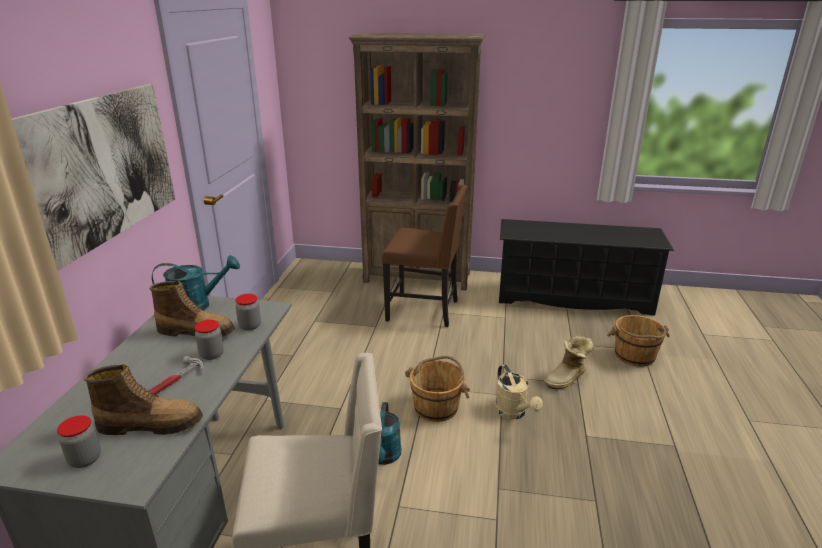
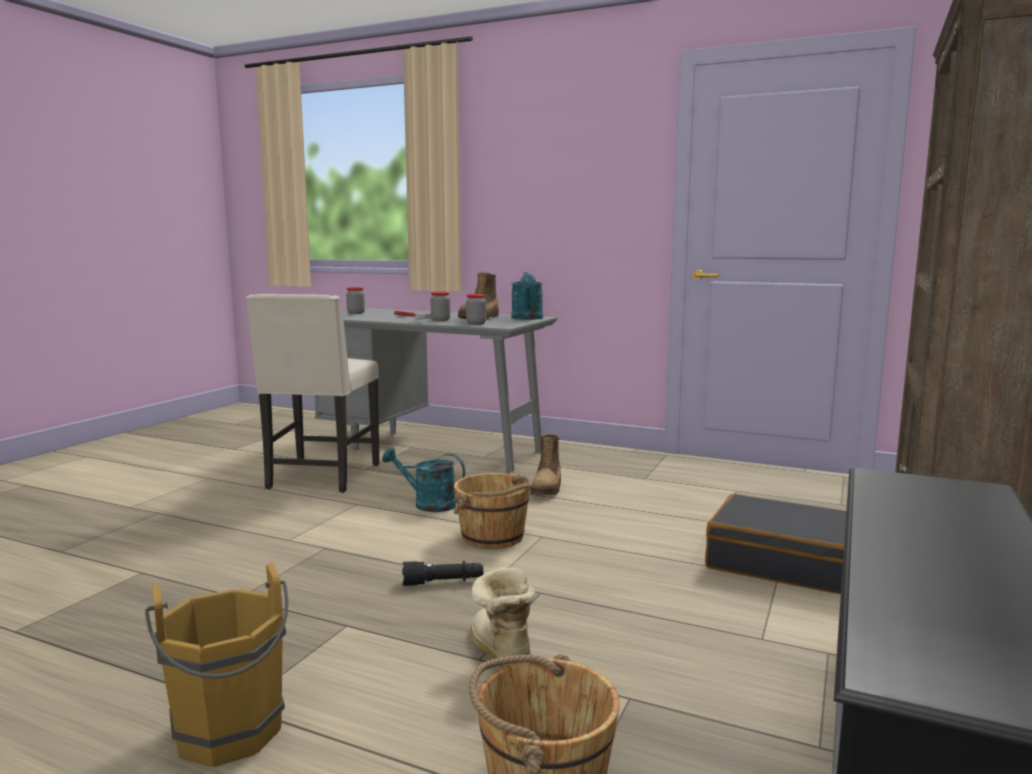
camera: 105 degrees right, 15 degrees down
(105, 167) = (558, 194): picture -> none
(151, 424) = (371, 316): boot -> boot (547, 488)
(424, 310) = (782, 562): brown chair -> black suitcase
(514, 413) = (443, 582): beige watering can -> black flashlight
(692, 438) = (230, 737): none -> brown bucket

